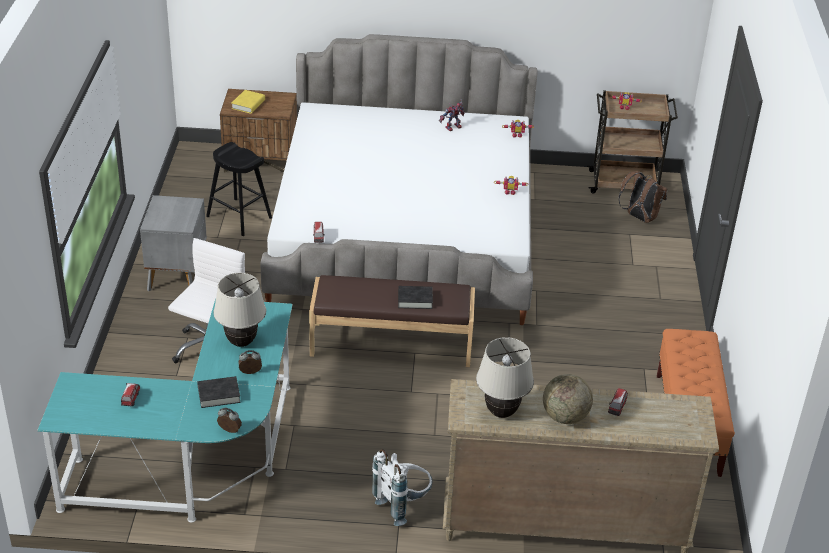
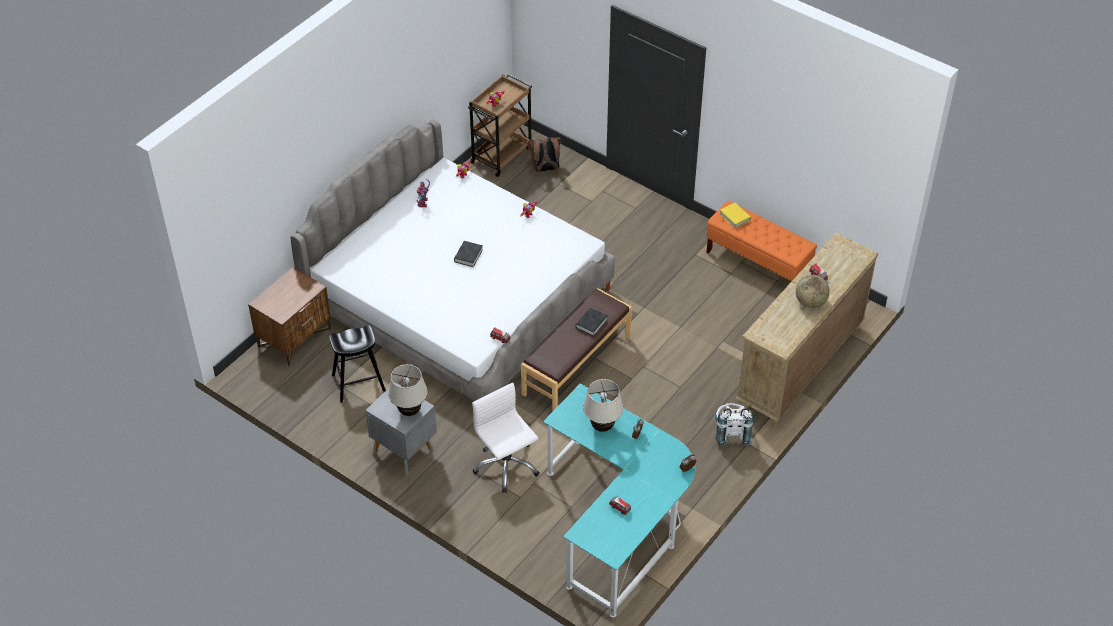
camera: 55 degrees left, 10 degrees up
(219, 395) = (648, 460): black book -> black book (468, 256)
(248, 104) = (284, 302): yellow book -> yellow book (735, 217)
(501, 412) = (788, 328): beige table lamp -> beige table lamp (409, 412)

